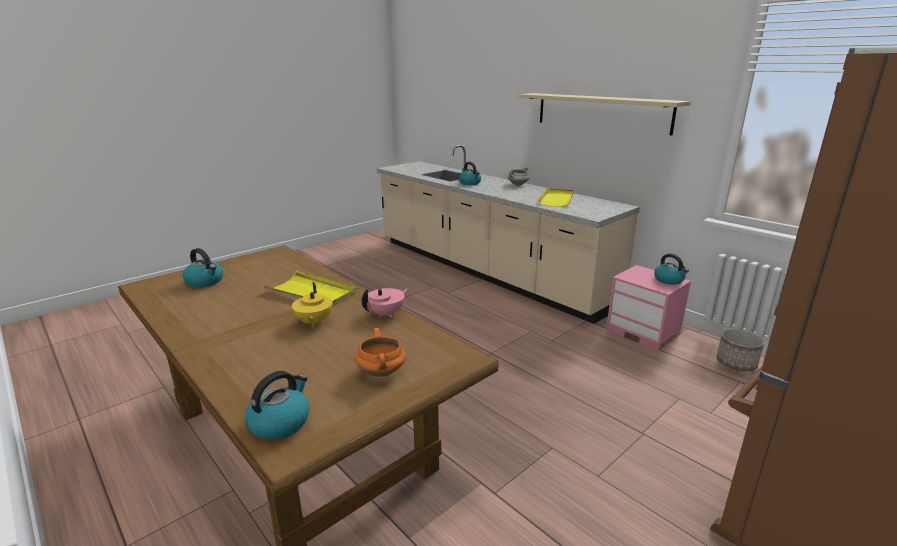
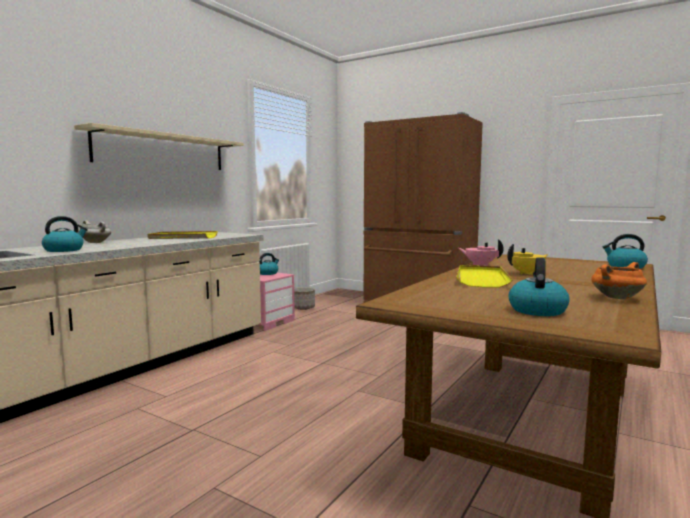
camera: 105 degrees left, 15 degrees down
(382, 372) = (547, 261): orange cooking pot -> orange cooking pot (617, 298)

